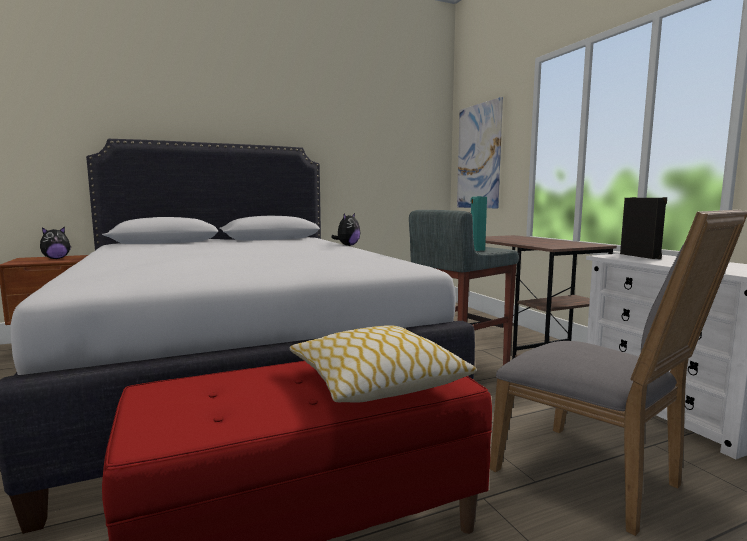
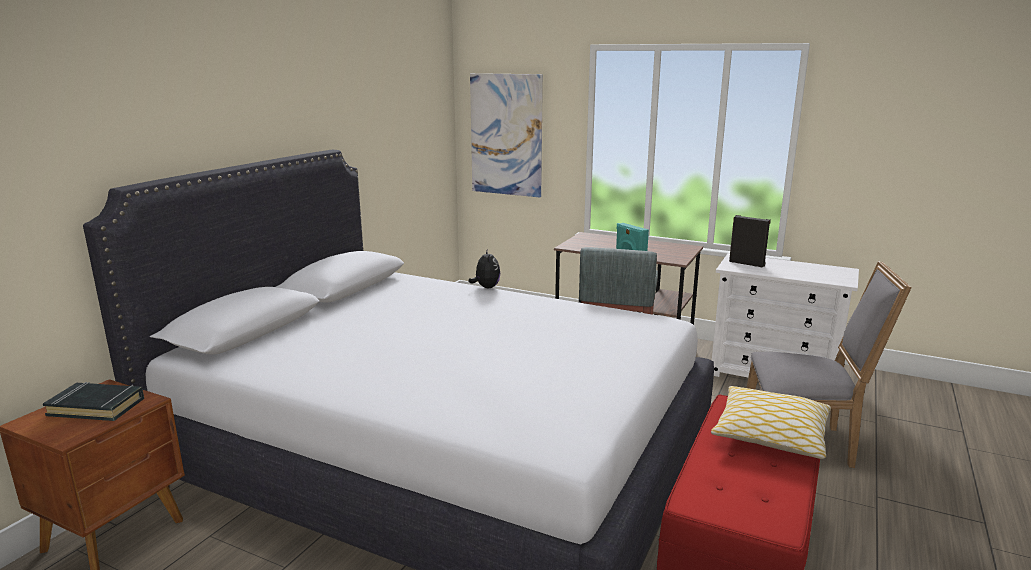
camera: 40 degrees left, 10 degrees up
(56, 259) = (97, 407): plush toy -> black book

